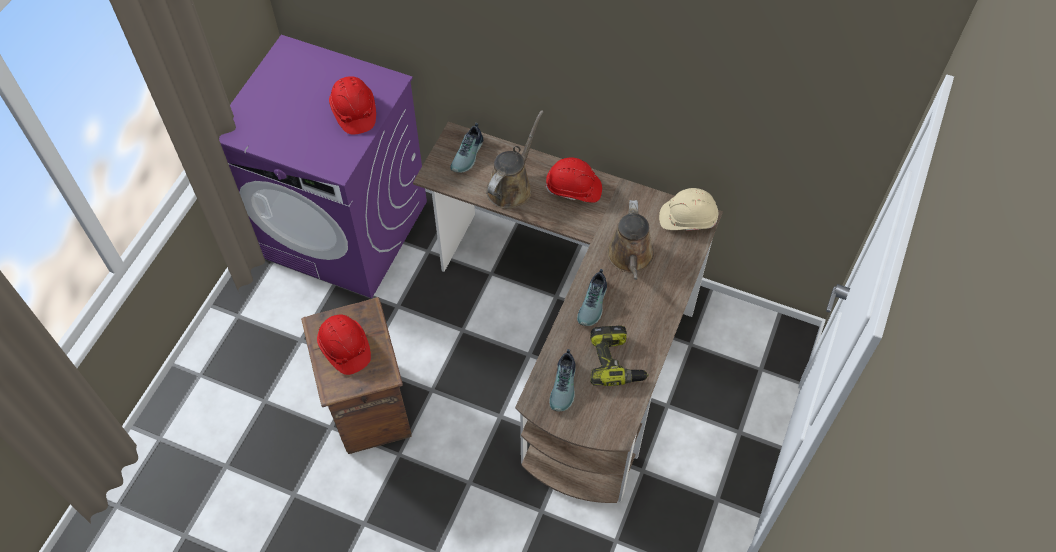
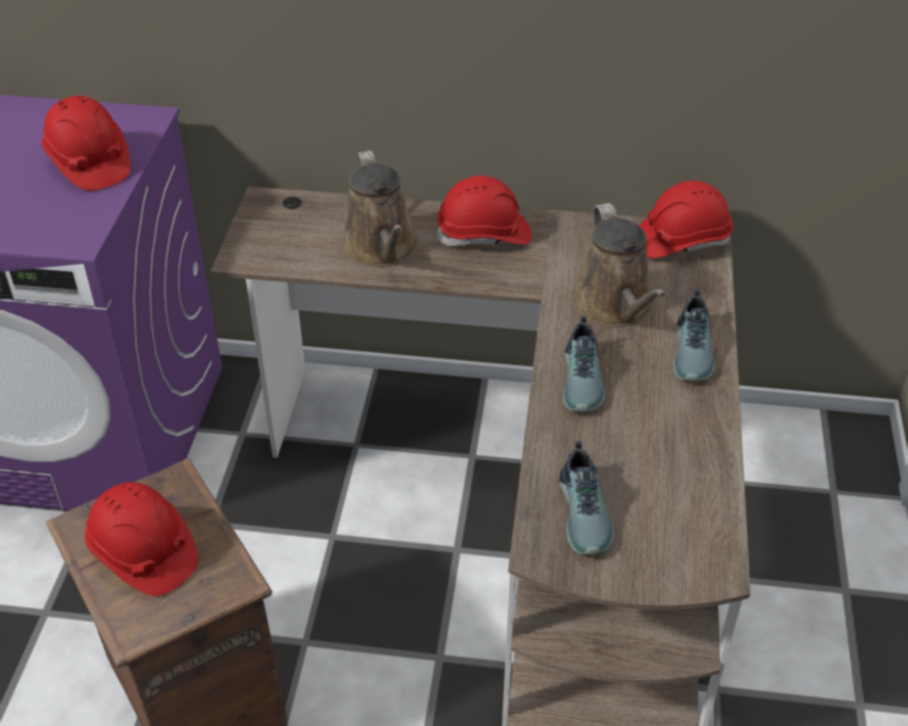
camera: 15 degrees left, 15 degrees down
(468, 155) = (296, 221): shoe -> shoe (694, 352)
(511, 186) = (381, 249): brown watering can -> brown watering can turned 150 degrees clockwise
(616, 361) = (660, 457): power drill -> none
(687, 218) = (681, 240): beige hard hat -> red hard hat

